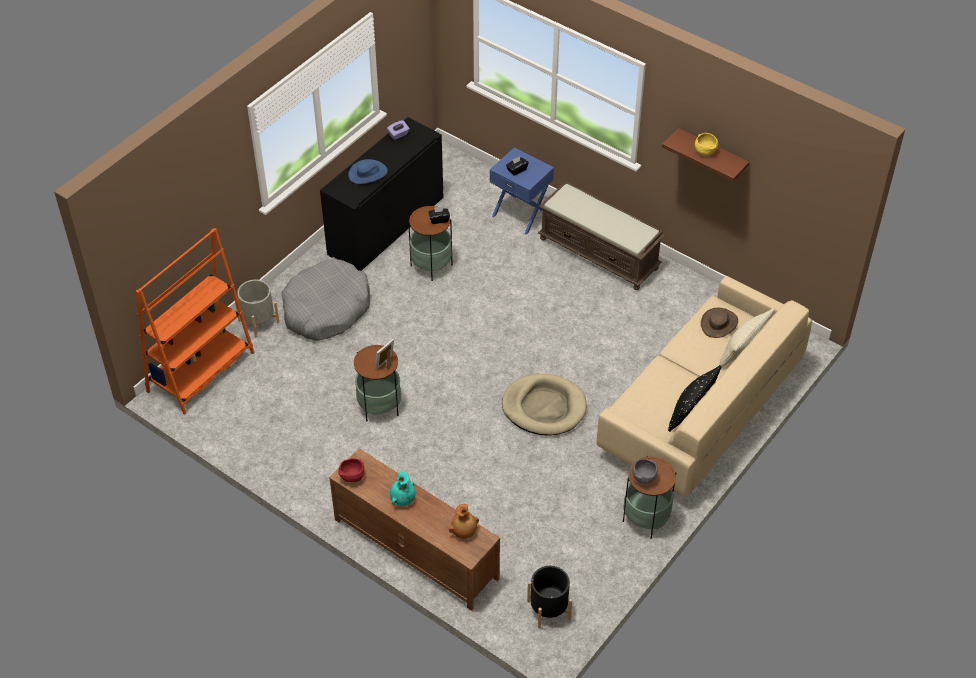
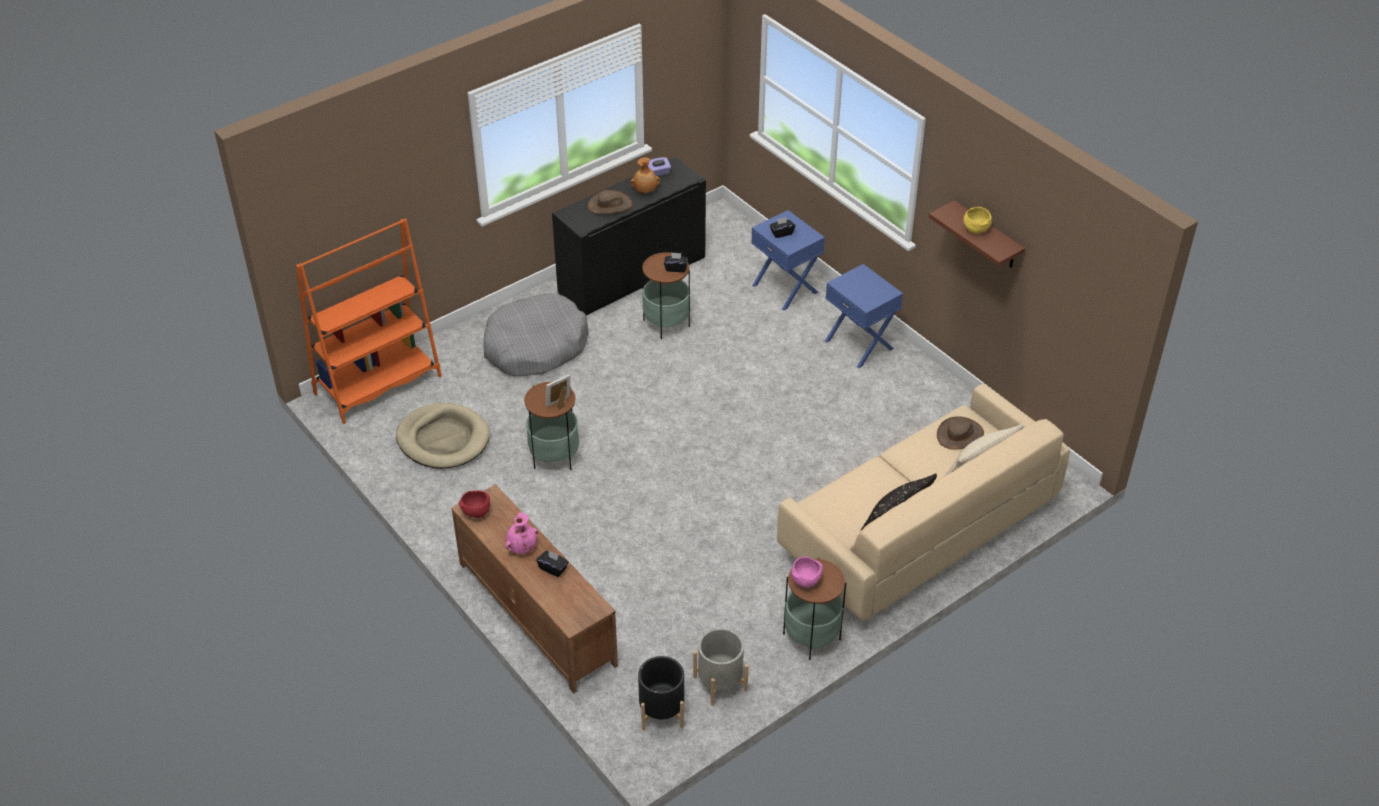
camera: 15 degrees right, 5 degrees down
(258, 321) = (459, 346): grey planter -> grey planter (720, 683)
(368, 173) = (610, 205): blue hat -> brown hat
(402, 499) = (522, 547): turquoise vase -> pink vase
(435, 512) = (553, 568): none -> black tissue box
(464, 532) = (577, 596): brown vase -> brown vase (645, 191)
(544, 407) = (737, 493): beige dog bed -> beige dog bed (443, 439)
(599, 253) = (860, 344): brown bench -> blue nightstand
(644, 477) = (806, 580): grey bowl -> pink bowl

